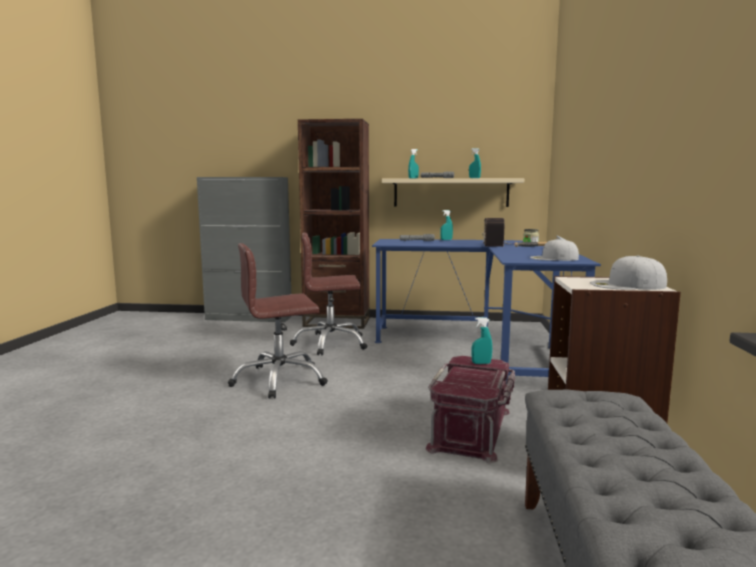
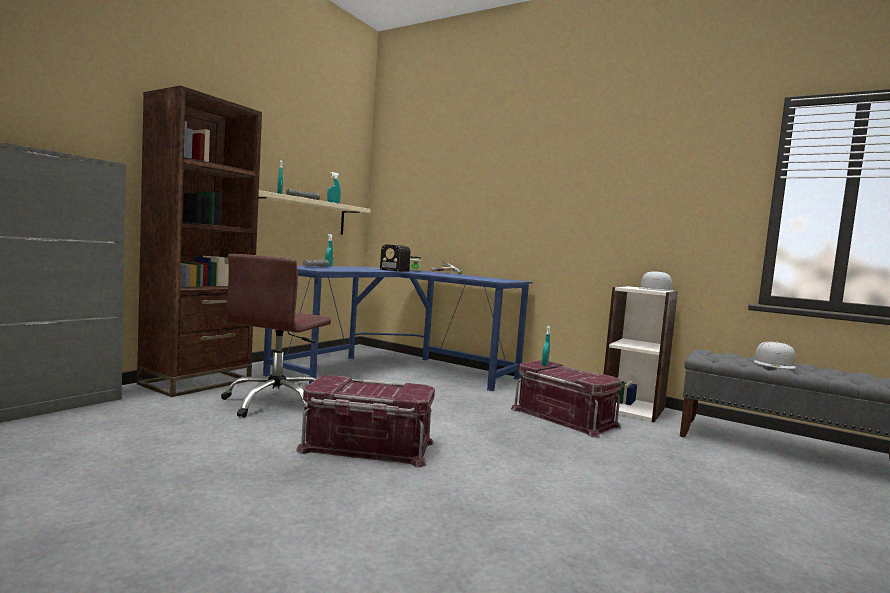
camera: 65 degrees left, 5 degrees down
(279, 380) = (366, 447): brown office chair -> red storage box
(553, 258) = (496, 279): white cap -> white cap (774, 363)

